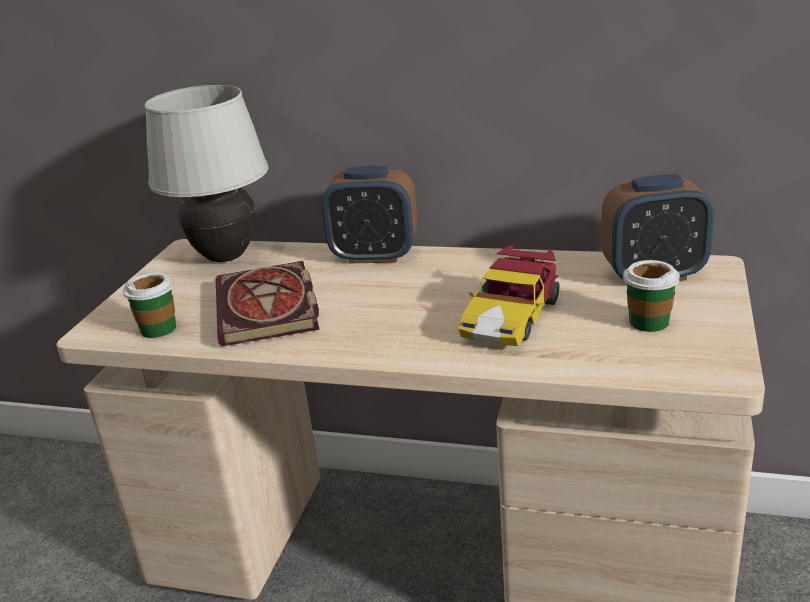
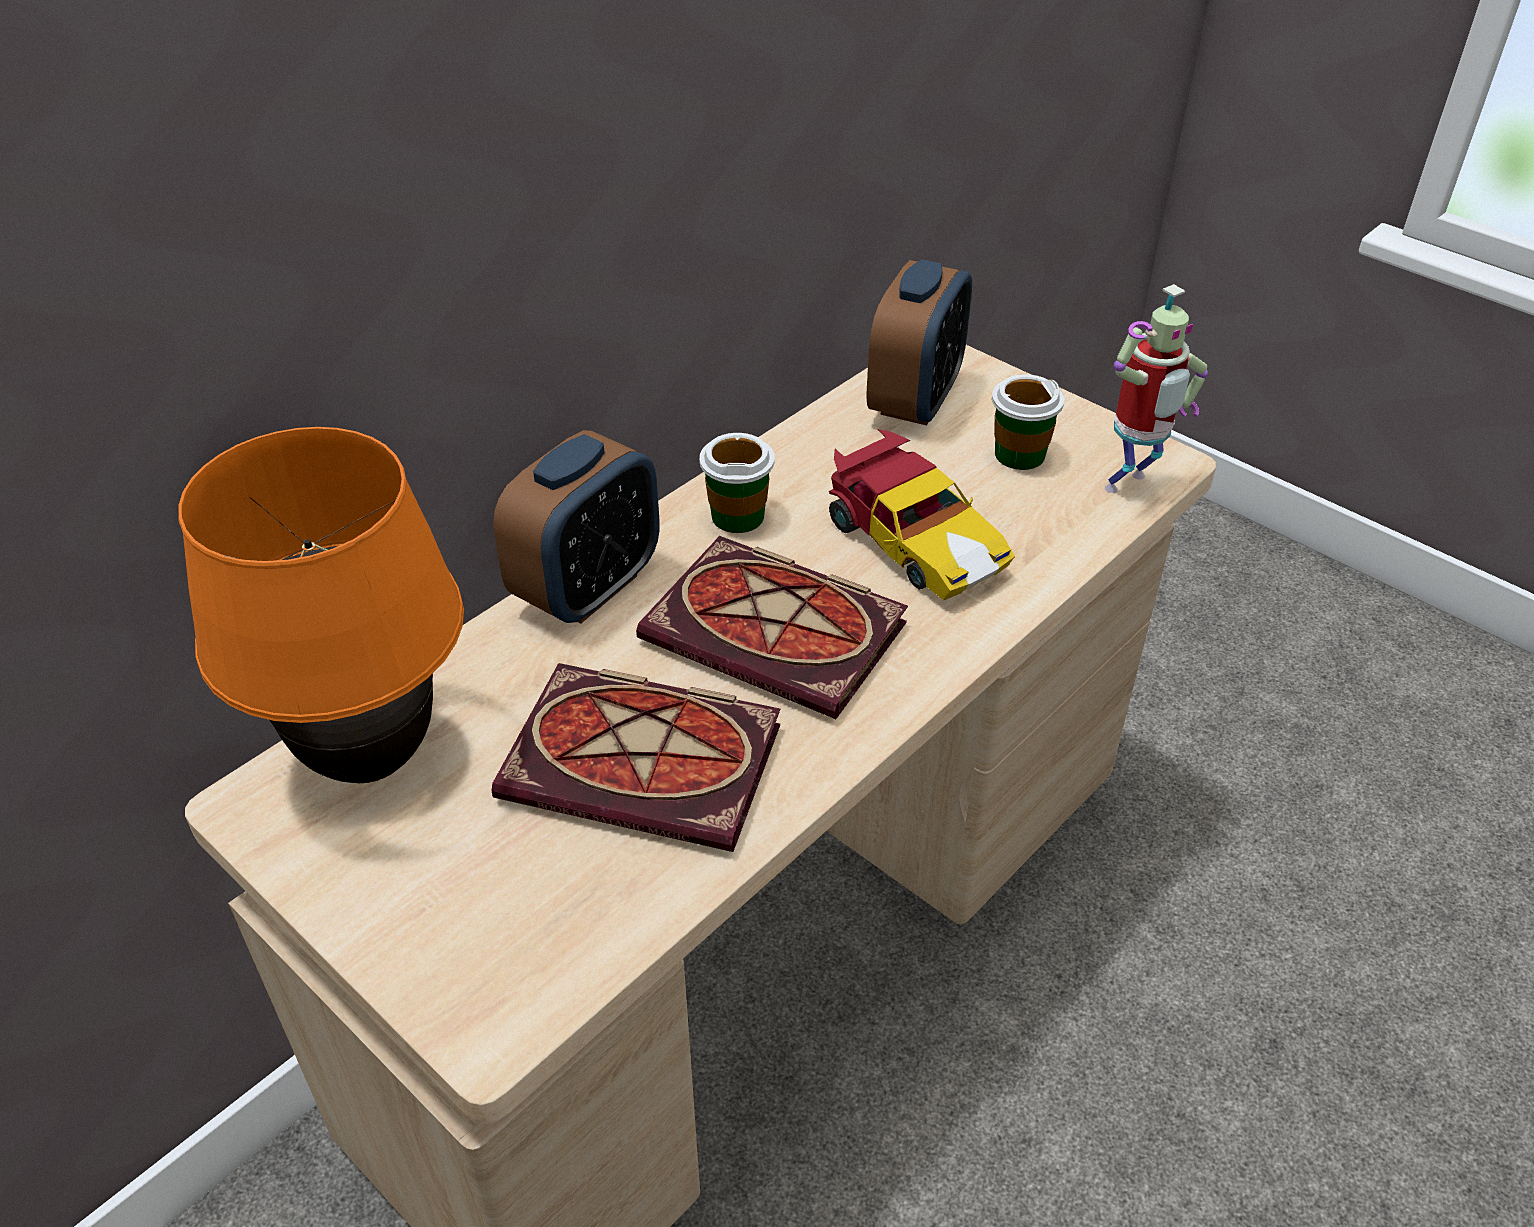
camera: 65 degrees left, 15 degrees up
(159, 329) = (576, 924): cup -> cup (738, 516)
(226, 257) = (369, 758): white table lamp -> orange table lamp
(392, 308) = (781, 632): none -> book
(672, 368) = (1129, 487): none -> toy robot

